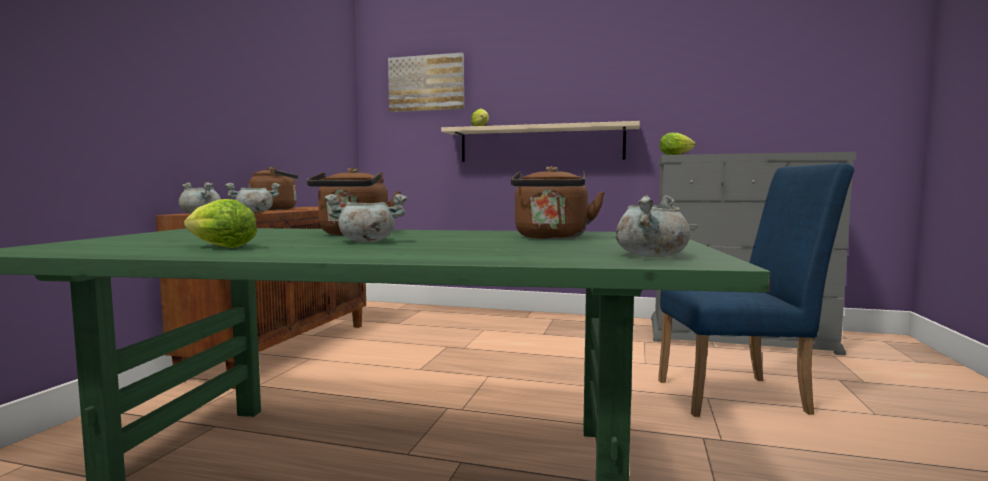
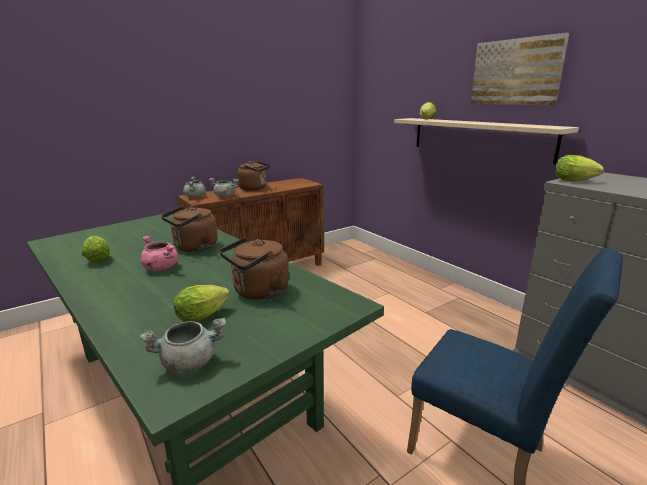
camera: 40 degrees right, 15 degrees up
(366, 242) = (160, 268): grey cooking pot -> pink cooking pot
(426, 83) = (397, 75): picture -> picture (516, 72)
(554, 246) = (205, 315): none -> lettuce

